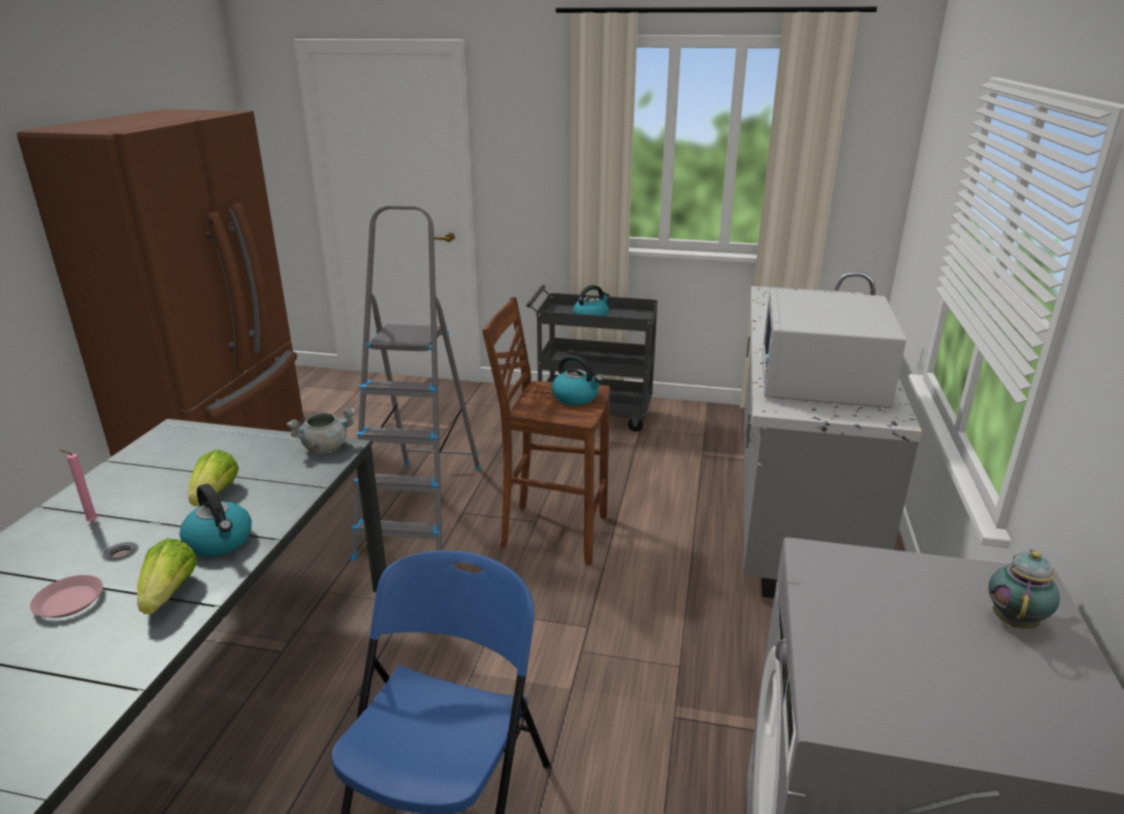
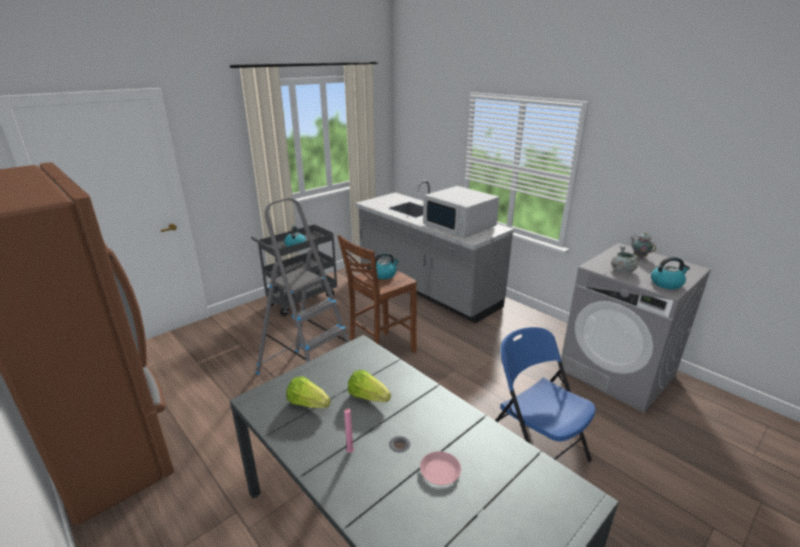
camera: 55 degrees left, 0 degrees up
(170, 593) = (462, 430): lettuce -> lettuce (308, 403)
(220, 541) = (423, 404): kettle -> kettle (666, 283)
(325, 447) = (354, 349): grey cooking pot -> grey cooking pot (622, 270)

